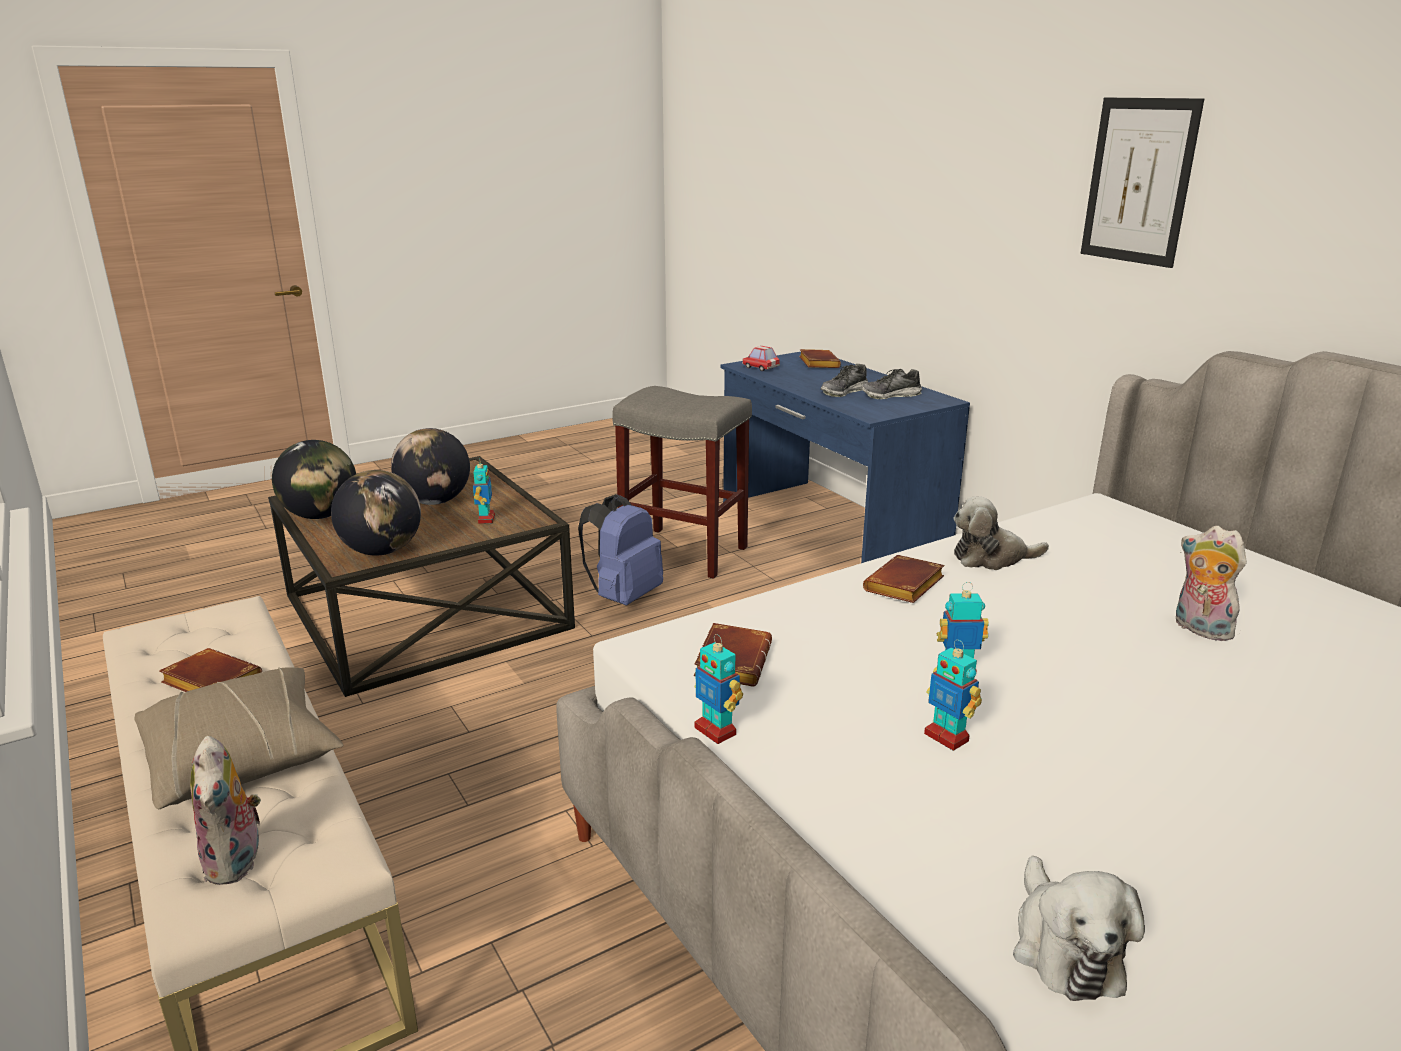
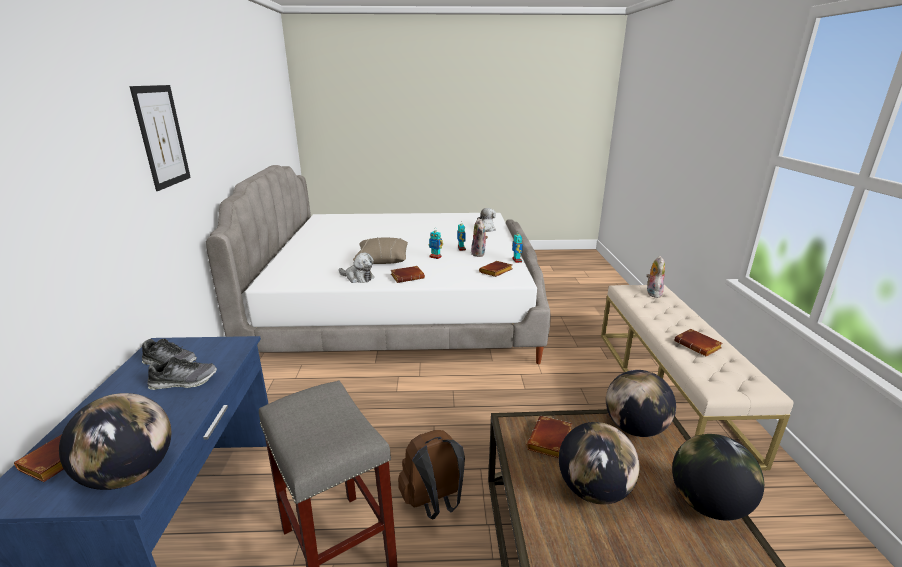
camera: 150 degrees left, 0 degrees up
(242, 757) = (665, 316): beige pillow -> beige pillow (382, 260)
(485, 519) = (550, 442): toy robot -> brown book
(623, 596) = (434, 503): blue backpack -> brown backpack
(760, 368) = (131, 474): toy car -> globe
(1199, 629) = (352, 250): plush toy -> plush toy (479, 254)

